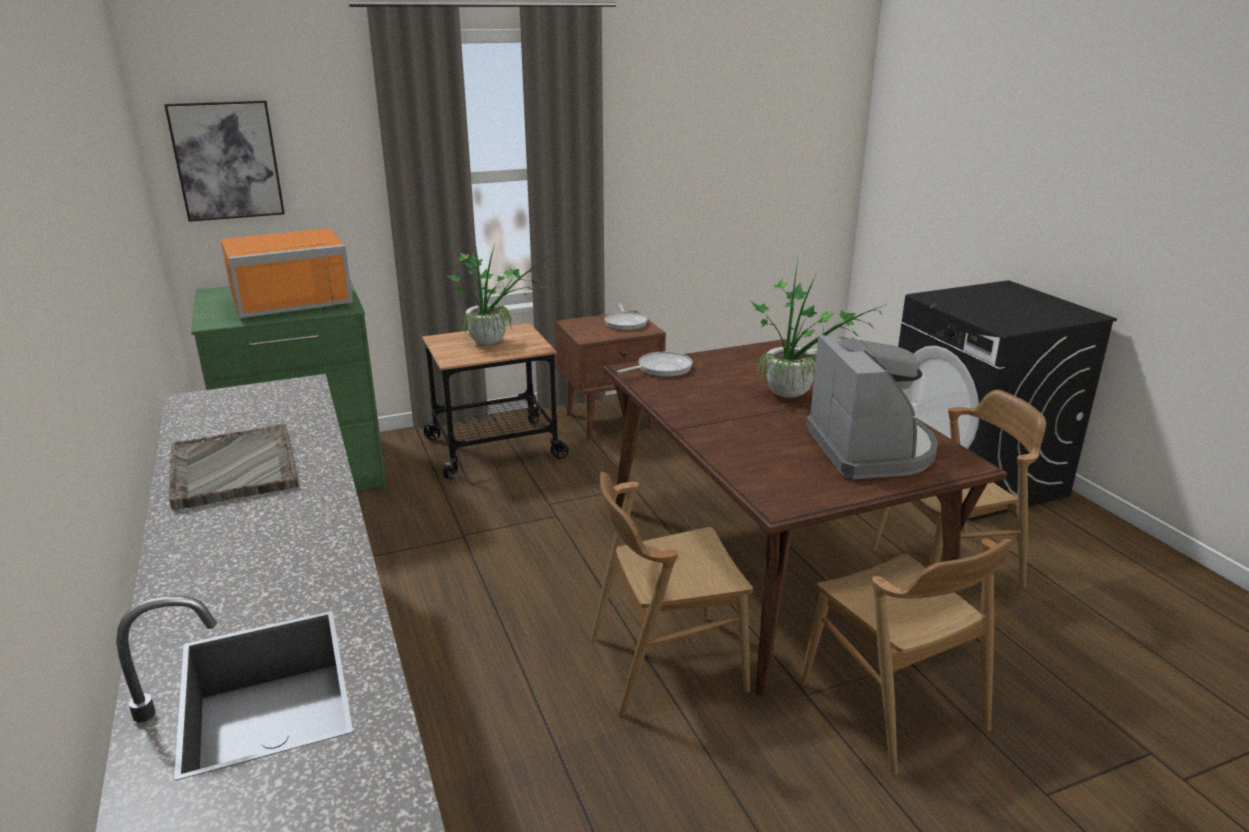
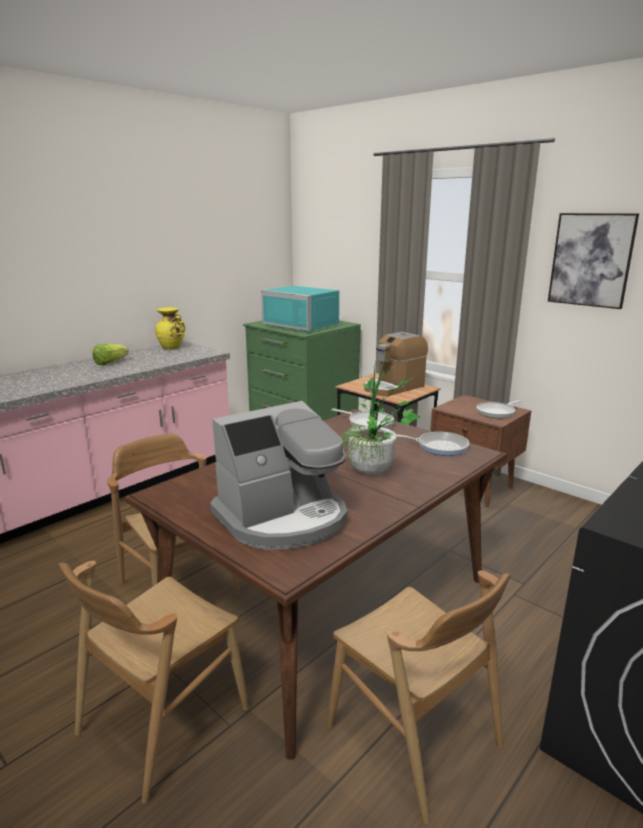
camera: 65 degrees right, 5 degrees down
(208, 408) = (172, 347): none -> yellow vase
(227, 161) = (320, 246): picture -> picture (591, 260)
(233, 469) = (110, 363): grey tray -> lettuce
(291, 300) = (304, 325): orange microwave -> turquoise microwave
(495, 341) = (394, 387): potted plant -> coffee machine
(752, 356) = (439, 446): none -> frying pan

